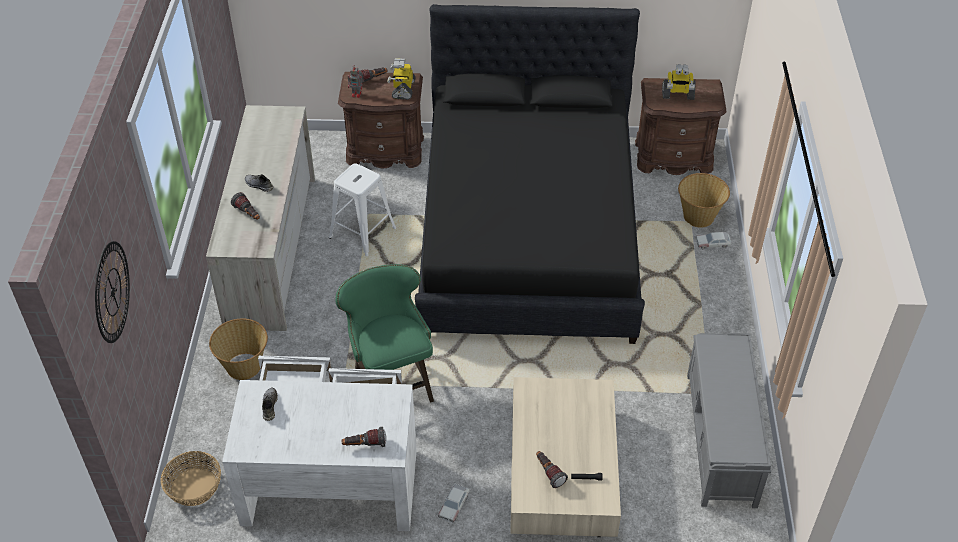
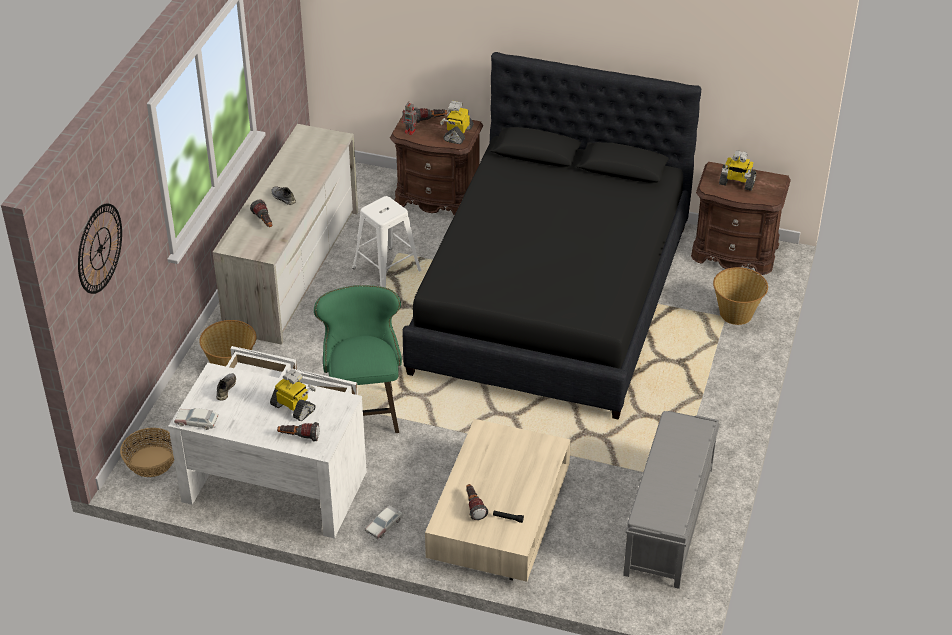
camera: 15 degrees right, 5 degrees down
(347, 412) = (294, 407): none -> toy robot
(713, 243) = (740, 342): toy car -> toy car (197, 422)

